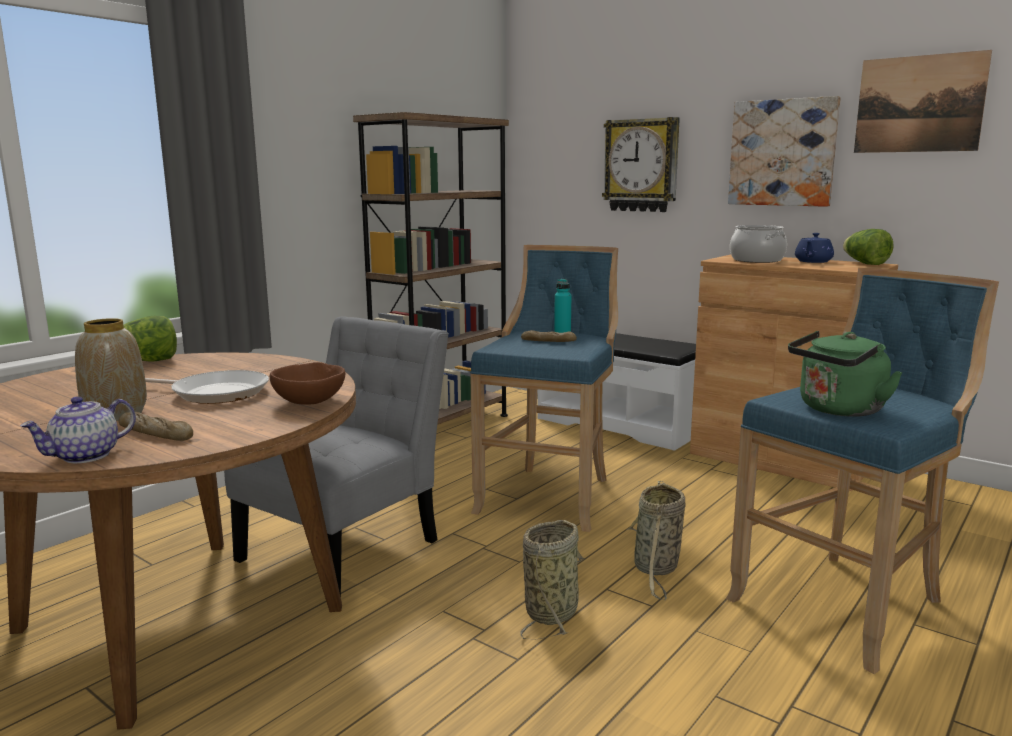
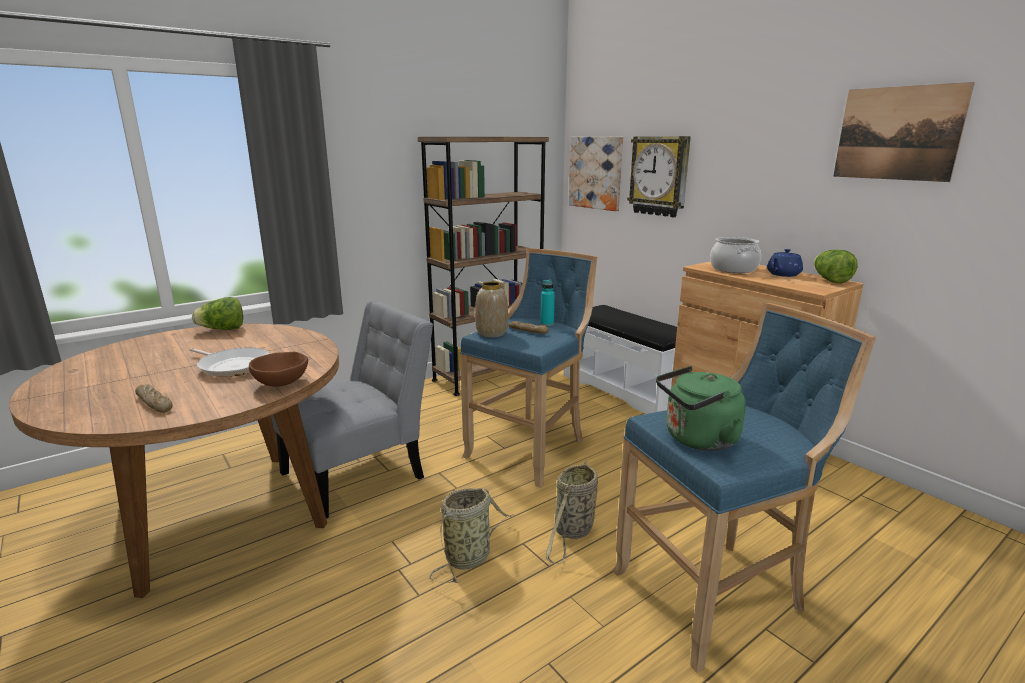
camera: 15 degrees right, 5 degrees up
(85, 456) = (93, 419): teapot -> none
(115, 414) = (152, 380): vase -> vase (491, 333)
(782, 153) = (772, 172): picture -> picture (596, 173)

